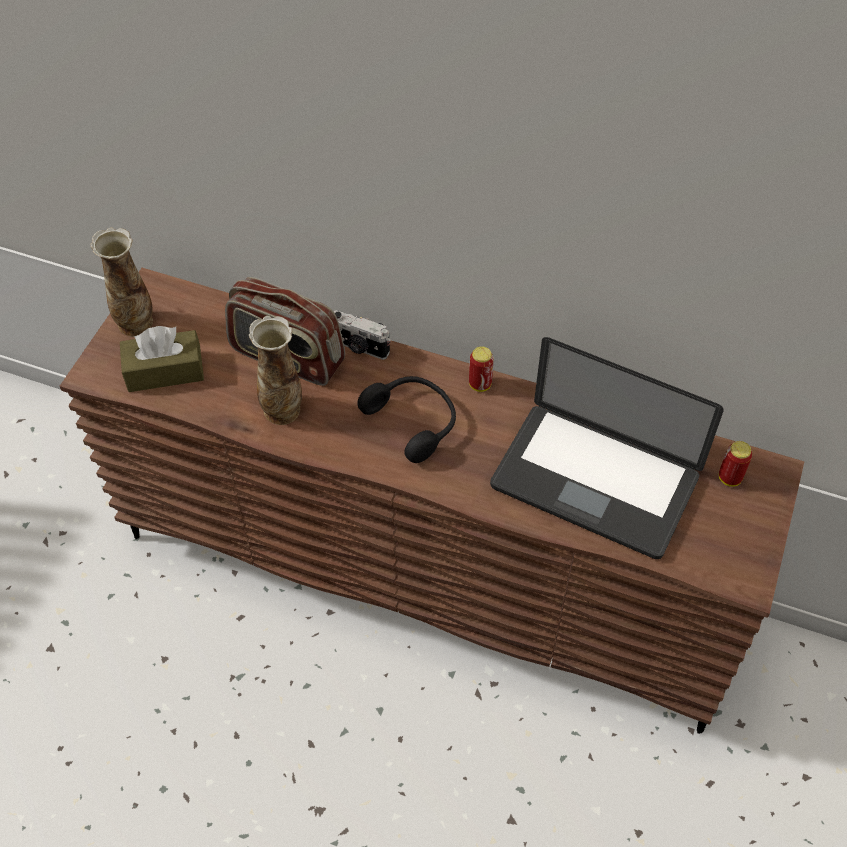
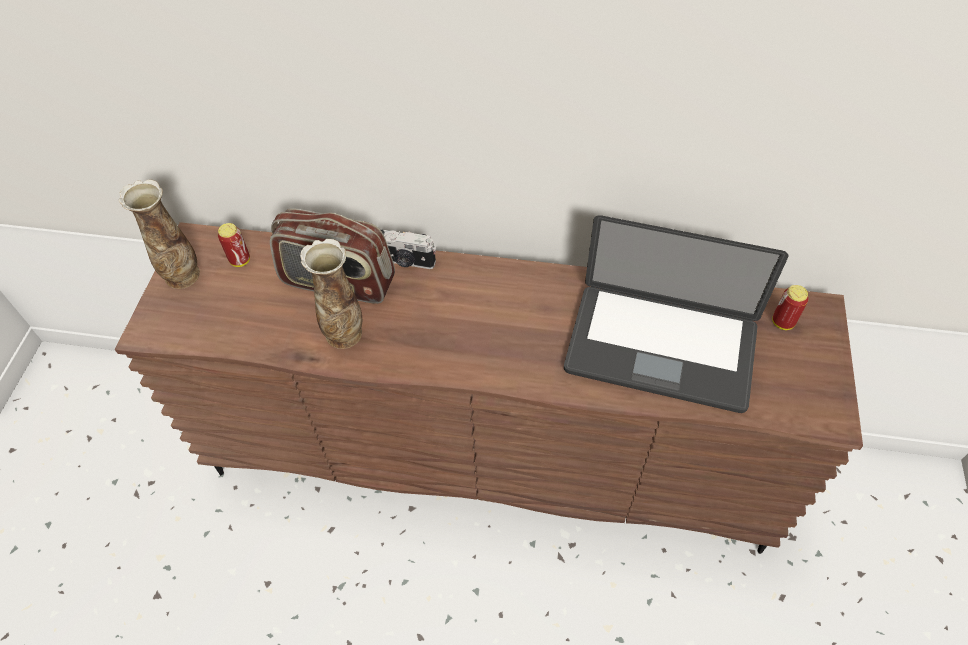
camera: 10 degrees left, 0 degrees up
(165, 371) = (220, 316): brown tissue box -> none
(413, 421) = (474, 322): black headphones -> none
(480, 384) = (528, 276): can -> can (240, 260)

